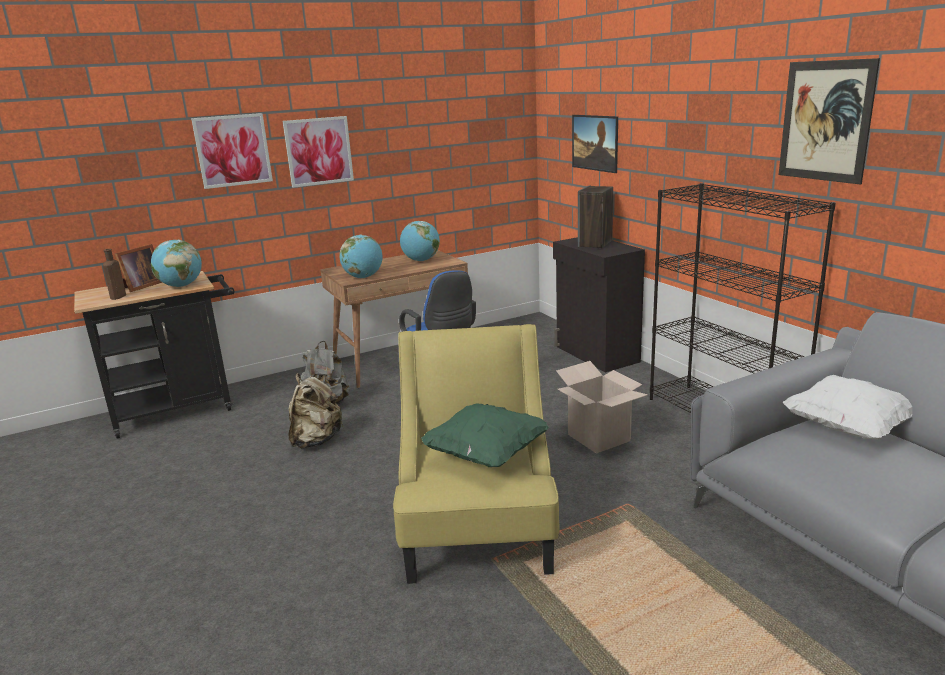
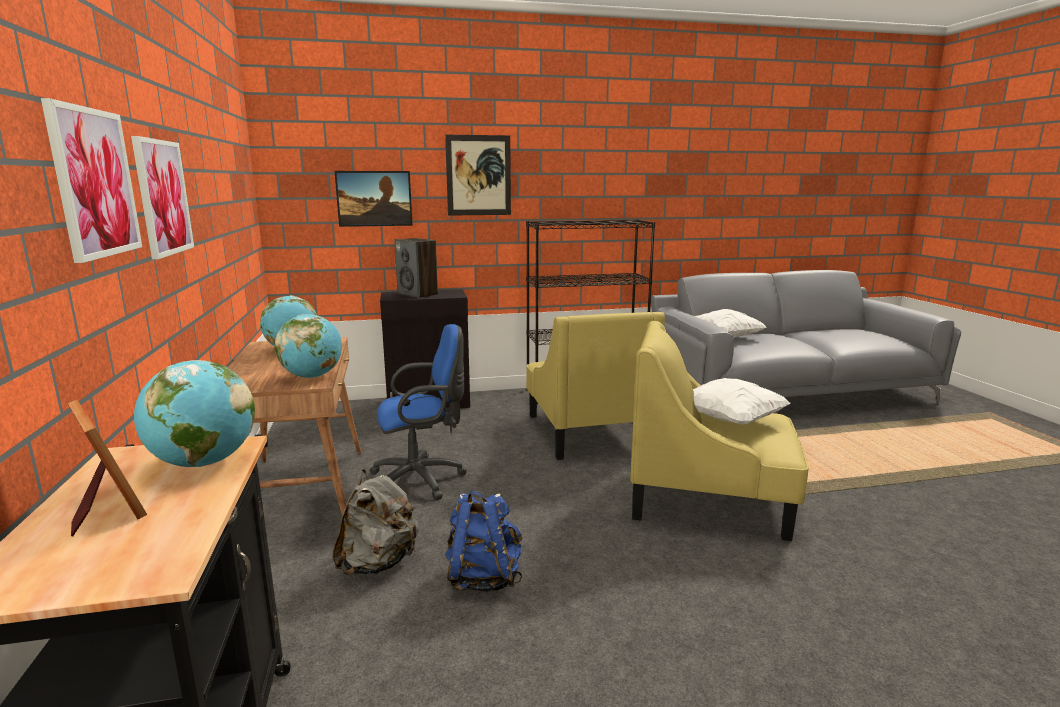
camera: 75 degrees left, 5 degrees down
(117, 297) = (161, 532): brown bottle -> none
(316, 441) = (483, 578): beige backpack -> blue backpack
(486, 454) = (730, 420): green pillow -> white pillow
(599, 438) = (587, 431): cardboard box -> yellow armchair
(825, 121) = (620, 169): picture -> picture (478, 175)

